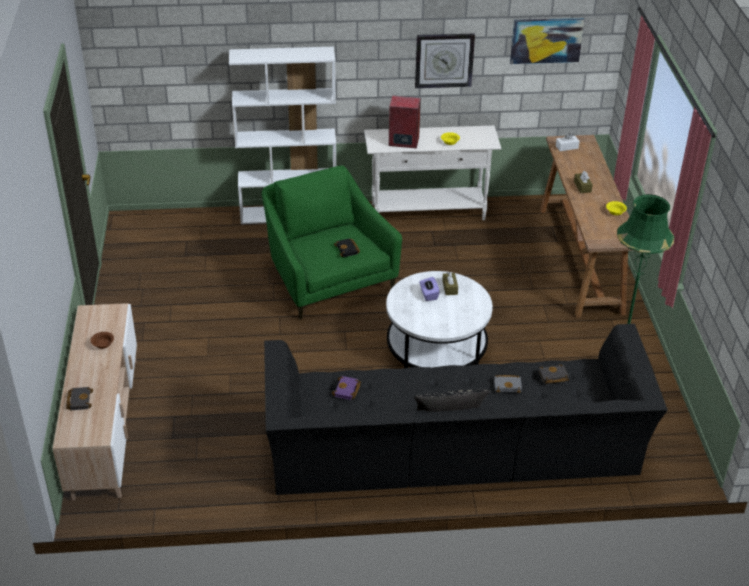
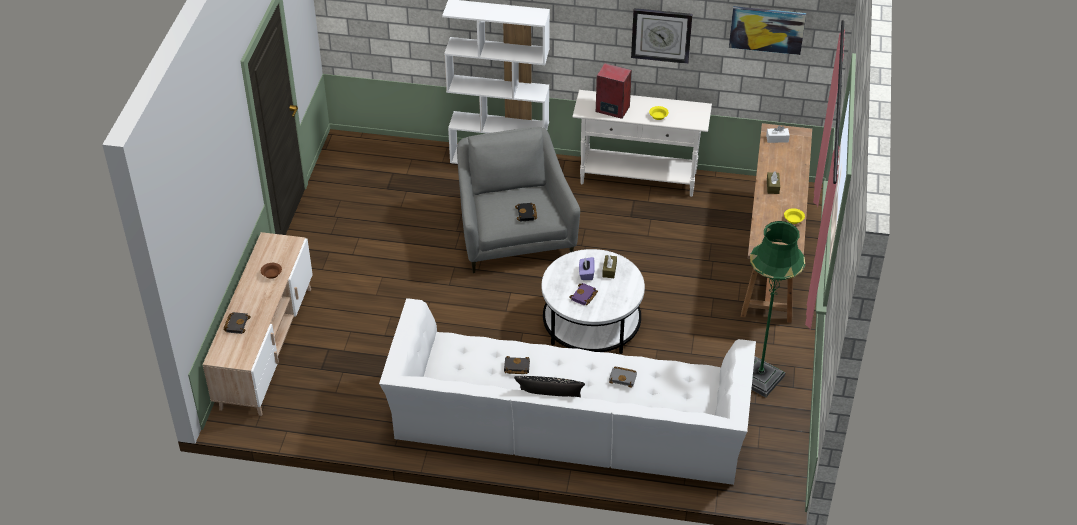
camera: 15 degrees right, 5 degrees up
(327, 277) = (513, 233): green armchair -> grey armchair
(347, 390) = (474, 356): purple book -> purple book (584, 296)
(453, 451) = (568, 429): black sofa -> white sofa
(553, 376) = (669, 377): black book -> black book (516, 367)

